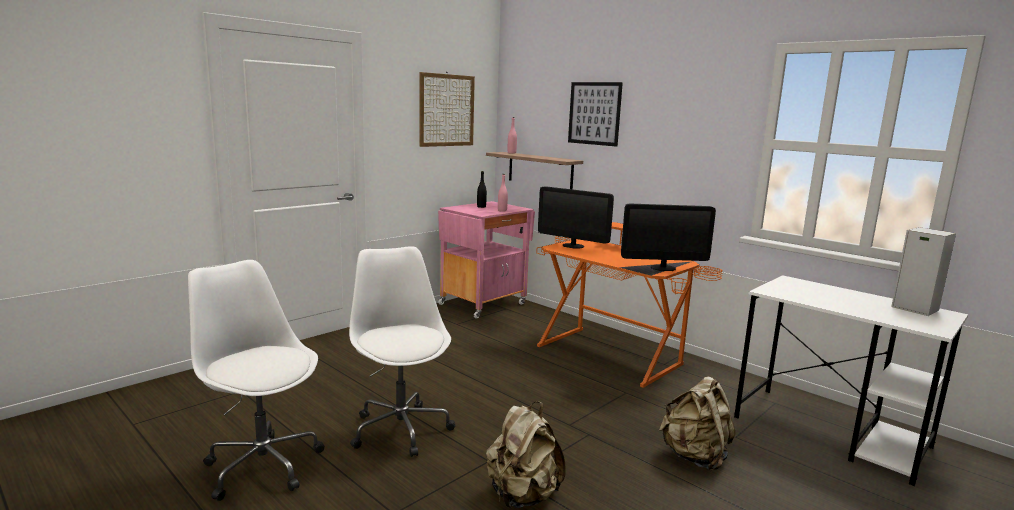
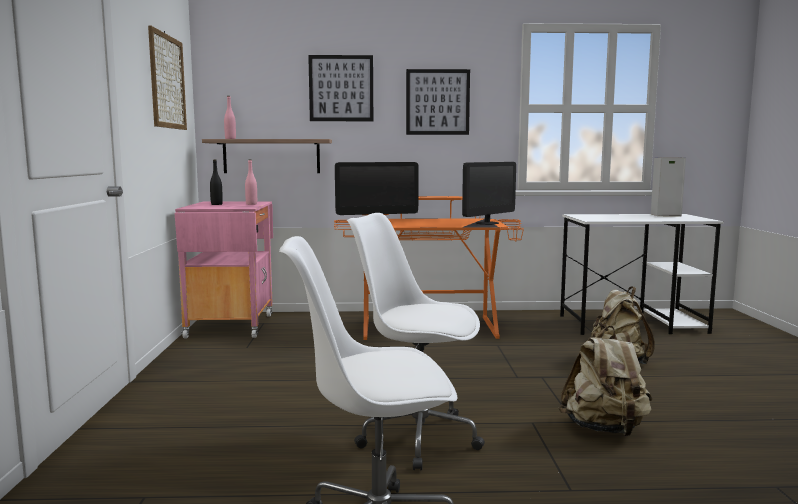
camera: 45 degrees left, 5 degrees down
(676, 131) = (437, 102): none -> picture

